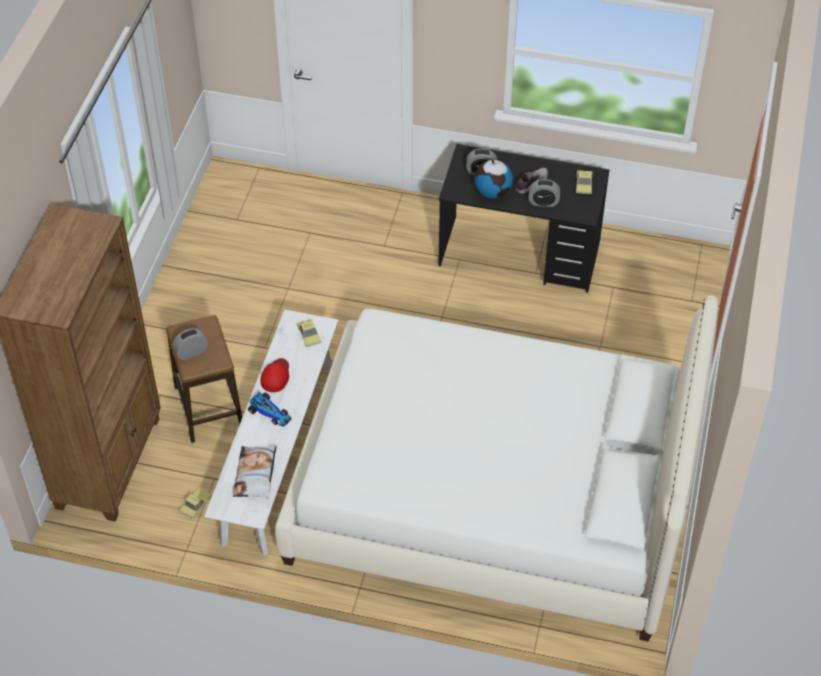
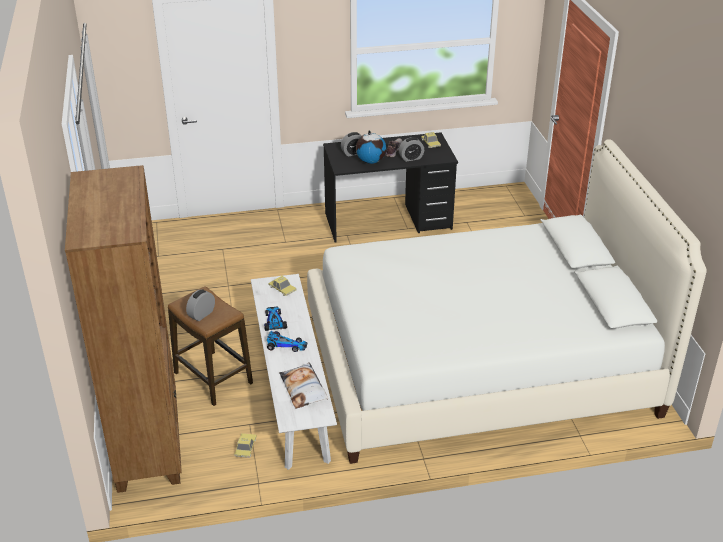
camera: 25 degrees left, 15 degrees down
(276, 376) = (274, 321): red cap -> toy car

